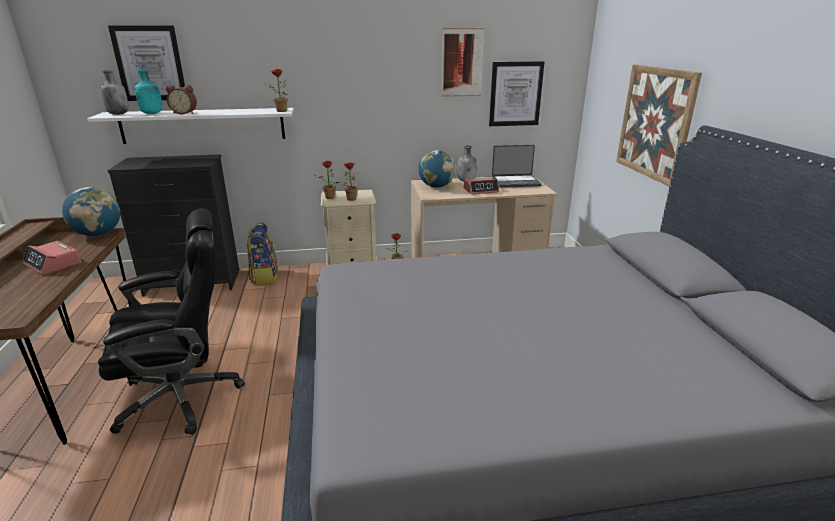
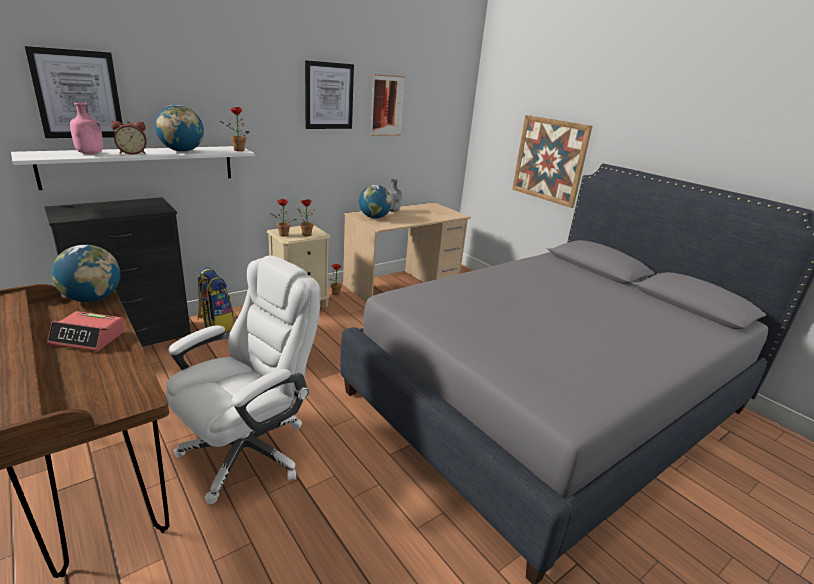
camera: 30 degrees left, 0 degrees up
(118, 114) = (44, 154): grey bottle -> none
(152, 113) = (91, 153): turquoise bottle -> pink bottle
(183, 396) = (248, 451): black office chair -> white office chair
(229, 112) = (182, 151): none -> globe
(481, 190) = (414, 218): alarm clock -> none
(515, 94) = (424, 134): picture -> picture (329, 96)
(515, 182) = (430, 209): laptop -> none

